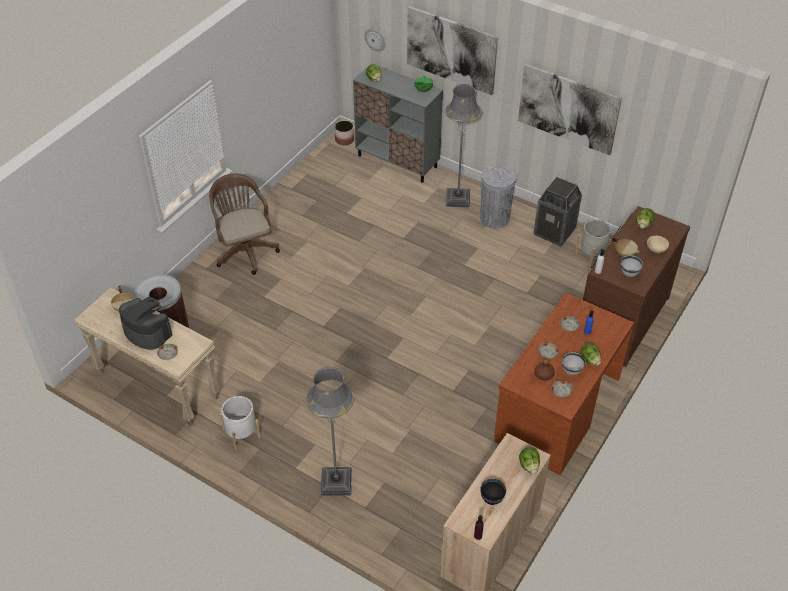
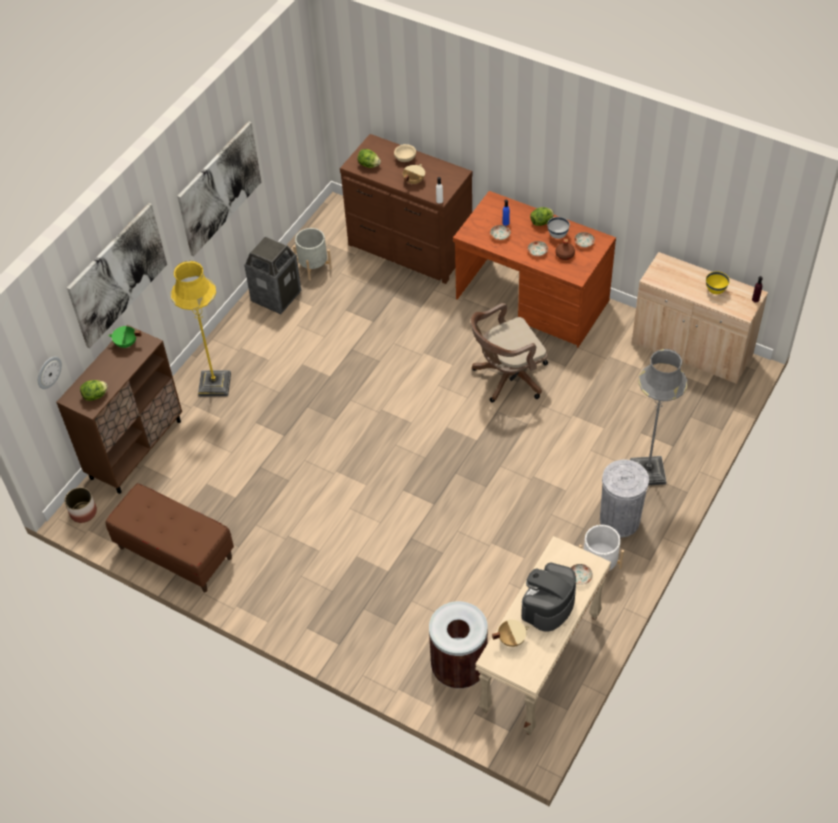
camera: 90 degrees left, 5 degrees up
(245, 250) = (304, 603): brown office chair -> brown office chair (507, 377)
(302, 184) = (175, 553): none -> brown bench
(397, 161) = (136, 449): grey cabinet -> brown cabinet
(458, 199) = (215, 384): grey floor lamp -> yellow floor lamp
(492, 499) = (715, 290): black bowl -> yellow bowl
(494, 218) = (251, 349): grey trash can -> grey trash can (619, 520)
(529, 465) = (673, 266): lettuce -> none
(629, 273) = (441, 179): white bowl -> none

